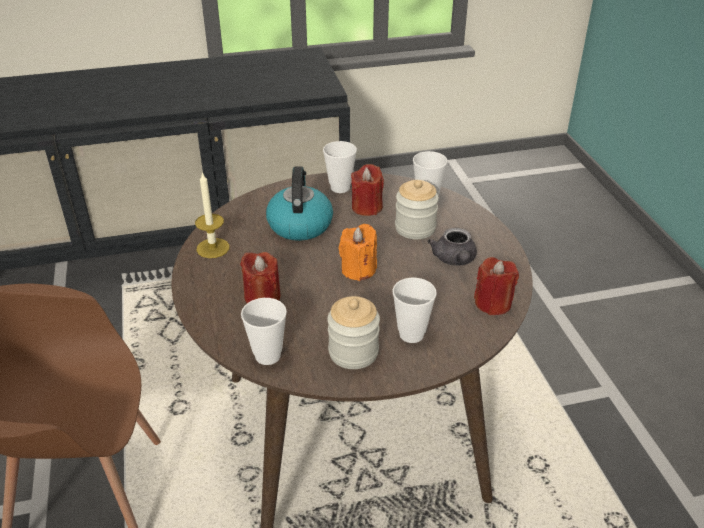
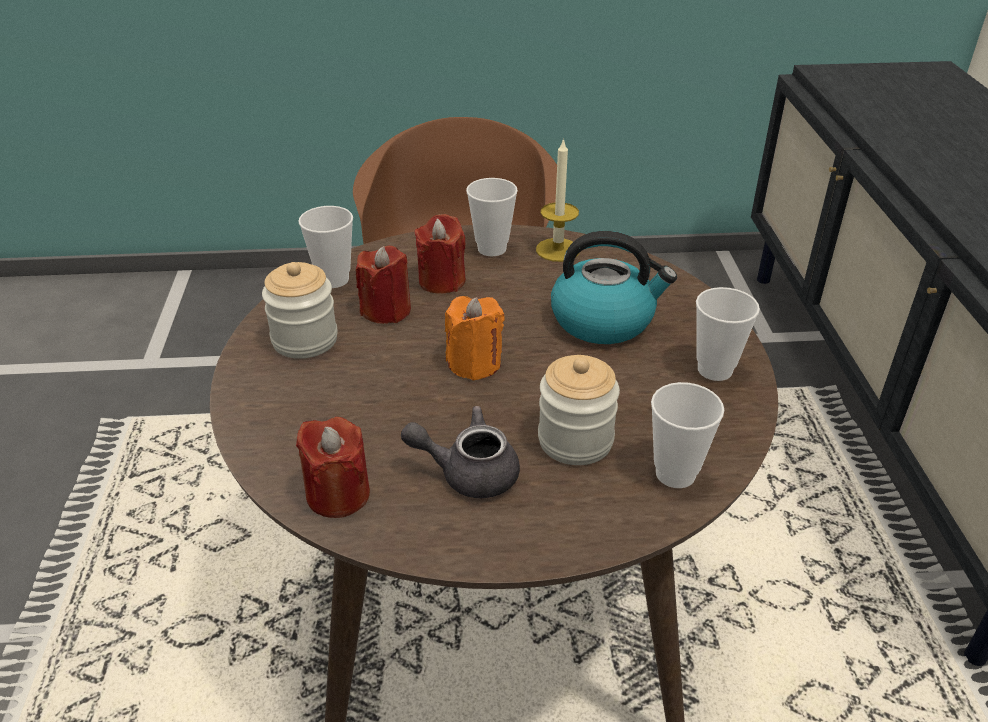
camera: 100 degrees right, 0 degrees up
(367, 207) = (648, 392): red candle -> red candle (386, 310)
(411, 334) = (311, 393): cup -> cup (492, 249)

